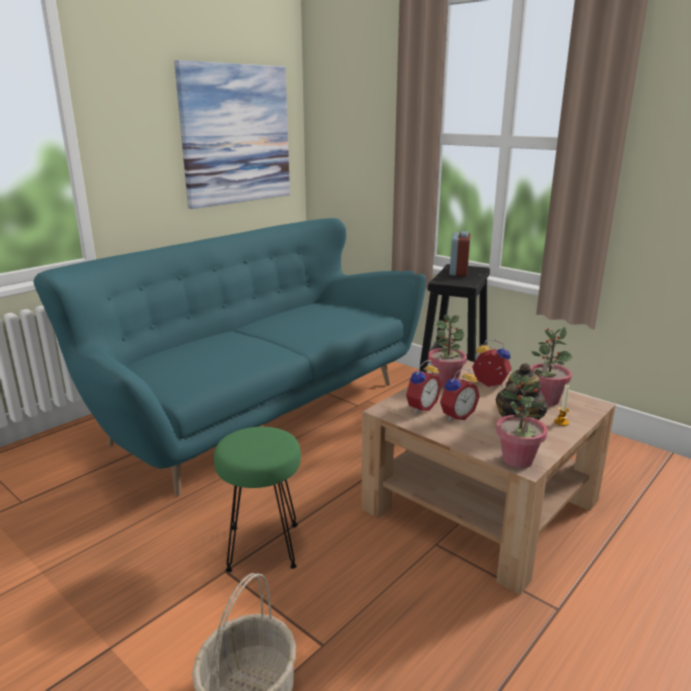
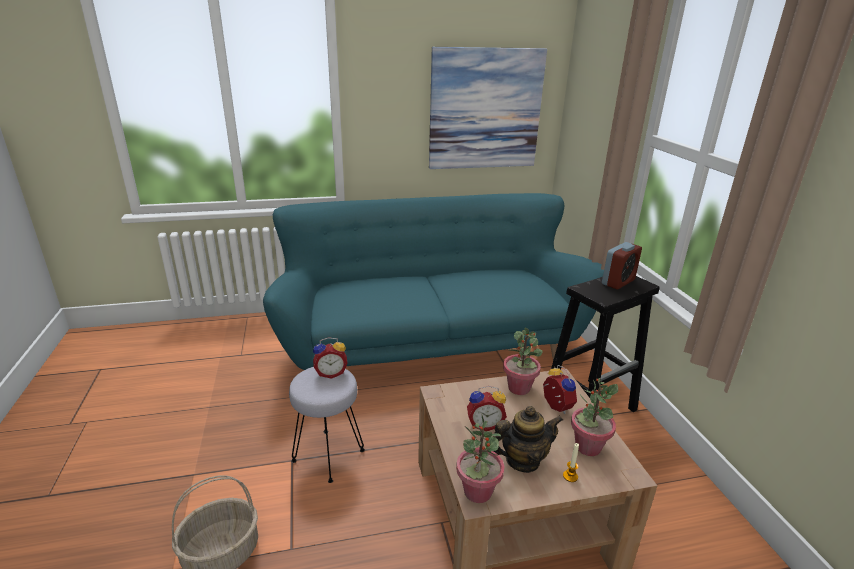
camera: 35 degrees right, 5 degrees up
(263, 546) = (329, 455): green stool -> grey stool
(420, 407) = (466, 403): alarm clock -> alarm clock (331, 373)

